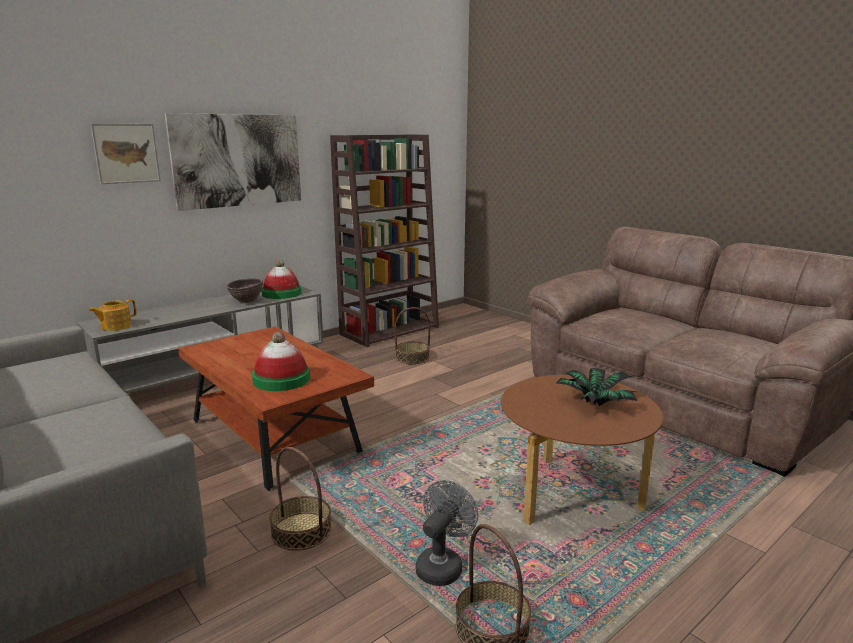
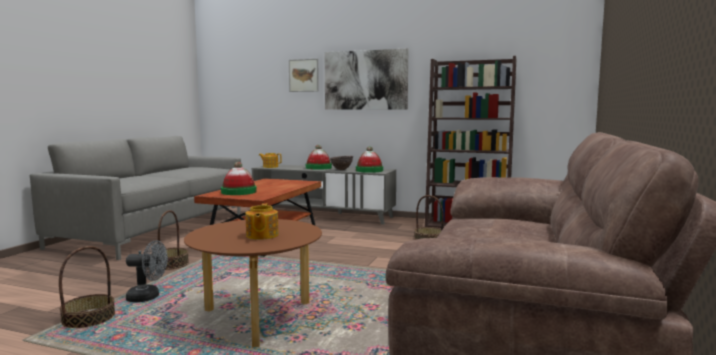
camera: 60 degrees right, 10 degrees down
(197, 307) = (318, 168): none -> hat
(594, 403) = (261, 235): potted plant -> teapot

